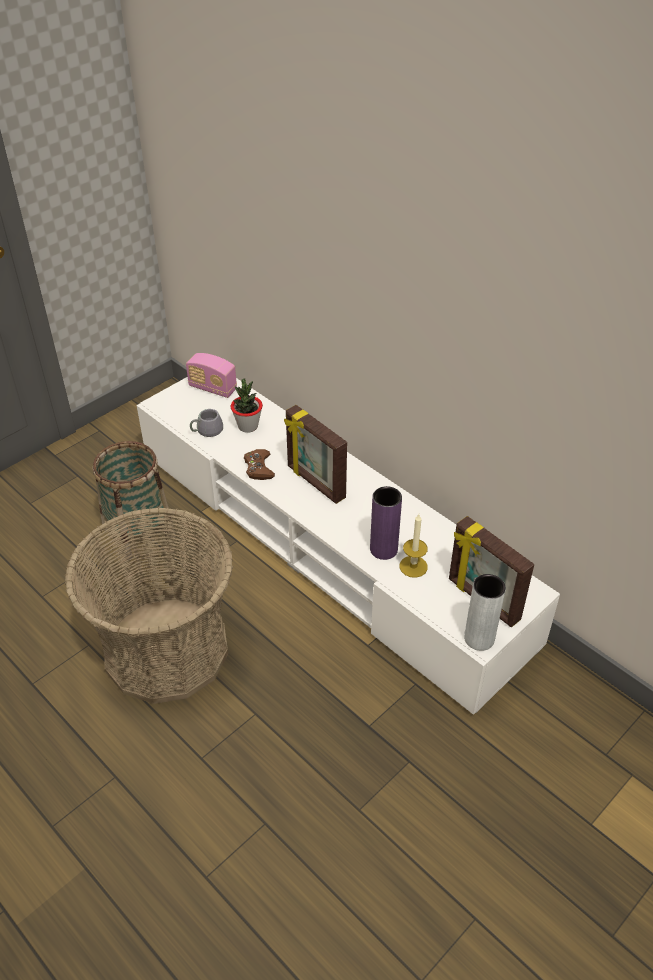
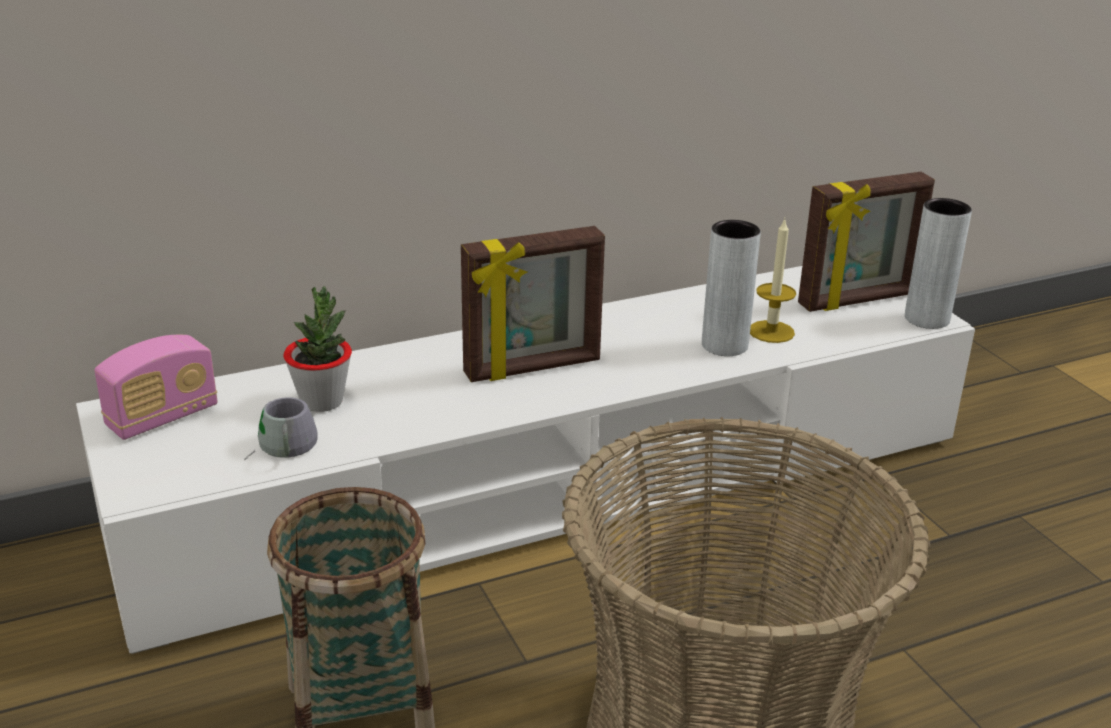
camera: 70 degrees left, 15 degrees down
(259, 468) = (450, 413): brown game controller -> none
(383, 549) = (724, 345): purple vase -> grey vase

